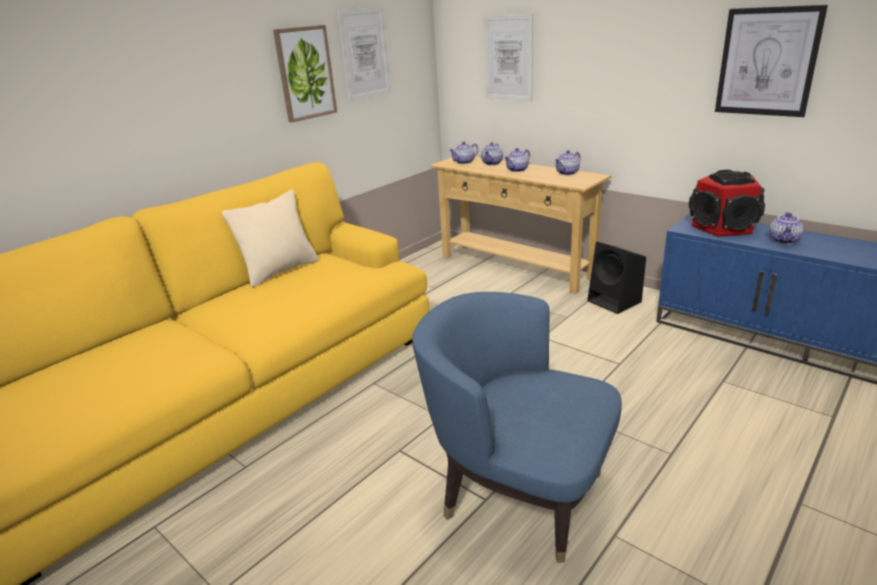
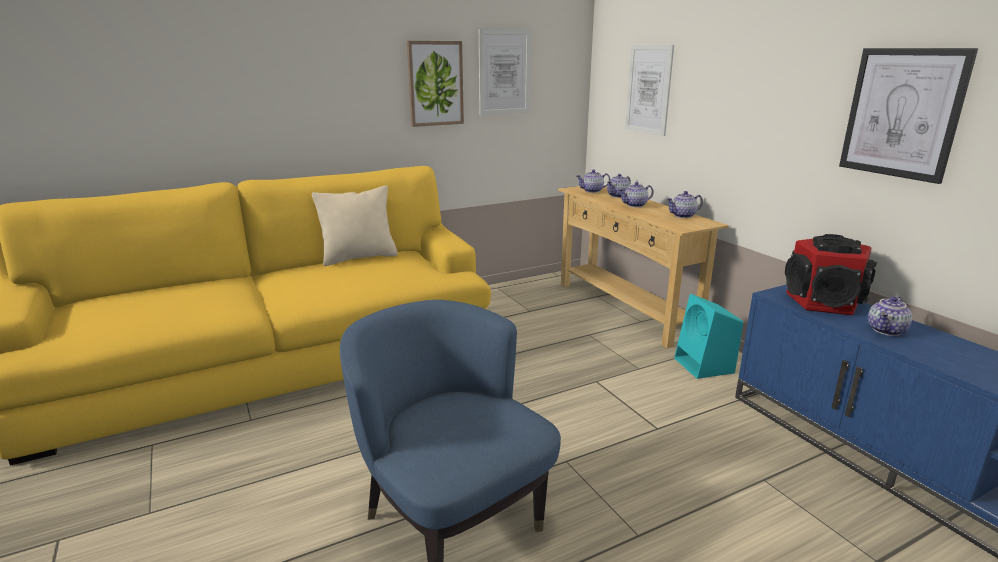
camera: 20 degrees right, 5 degrees down
(615, 302) = (705, 366): black speaker -> turquoise speaker

